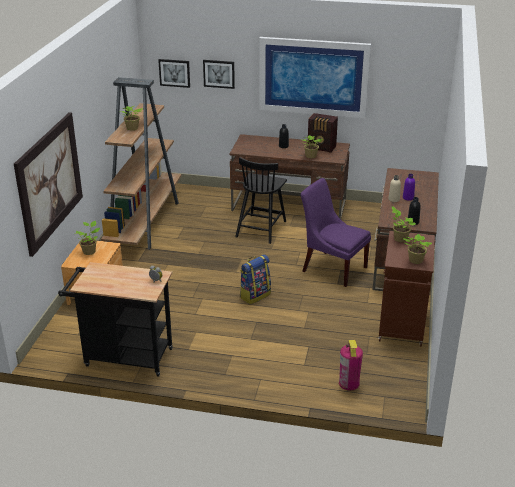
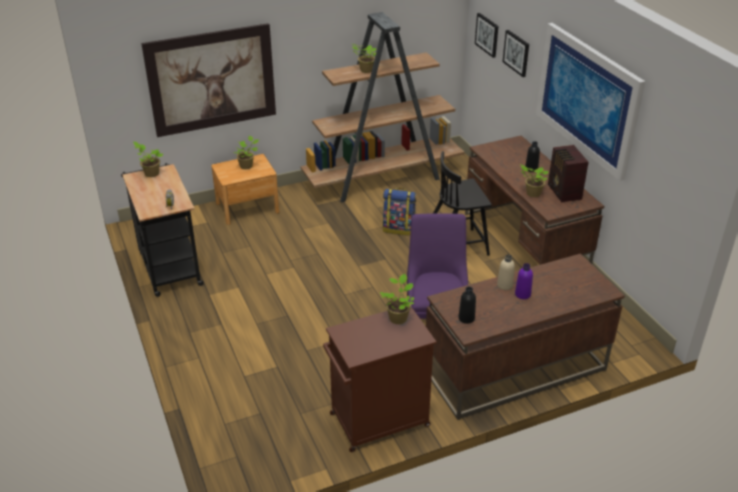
camera: 55 degrees right, 5 degrees up
(255, 295) = (330, 295): backpack -> backpack (399, 229)
(349, 383) = (238, 420): fire extinguisher -> none
(415, 261) = (358, 346): potted plant -> potted plant (151, 173)

